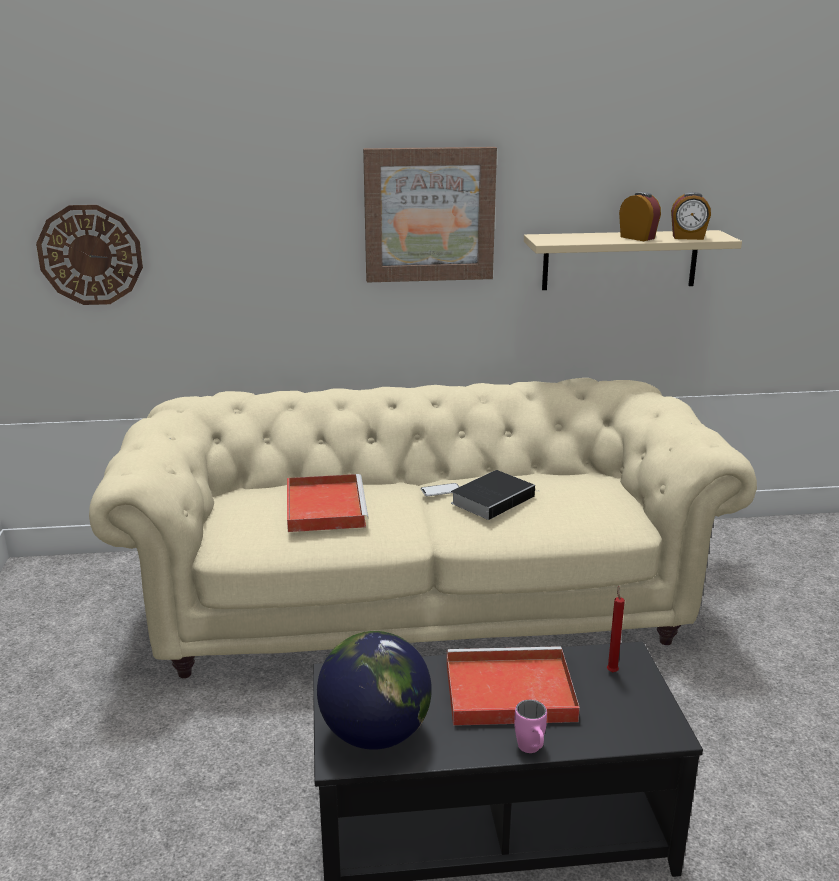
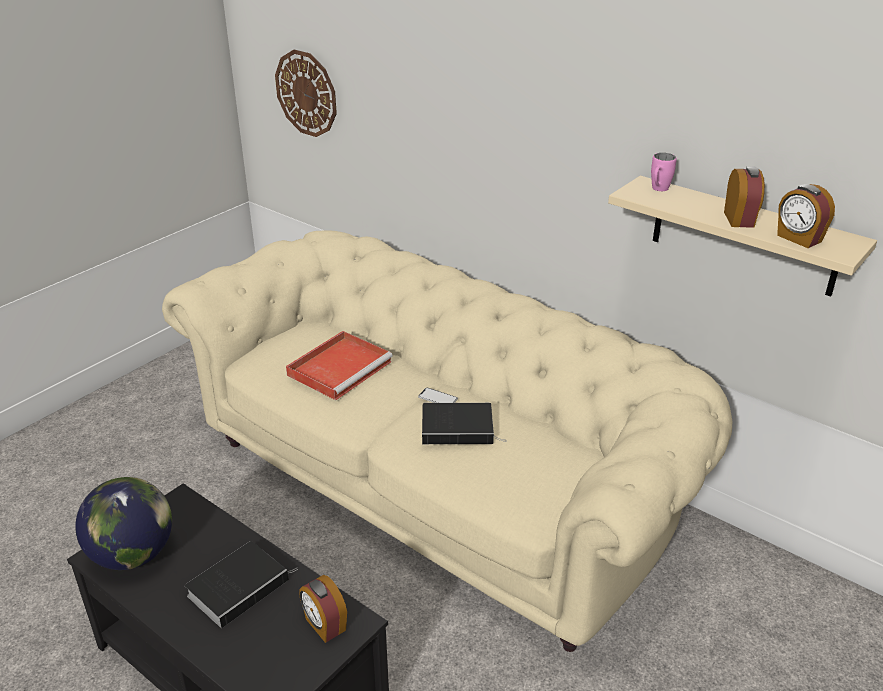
camera: 45 degrees right, 10 degrees up
(429, 214) = (551, 128): picture -> none
(506, 692) = (240, 585): red tray -> book
(531, 751) = (182, 637): pink mug -> pink mug (658, 190)
(612, 671) = (324, 625): red candle -> alarm clock

